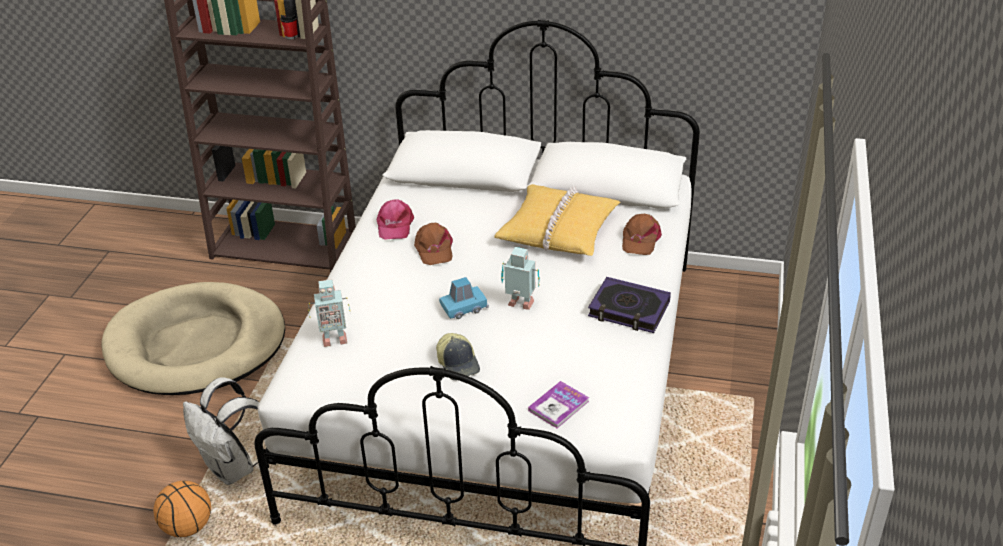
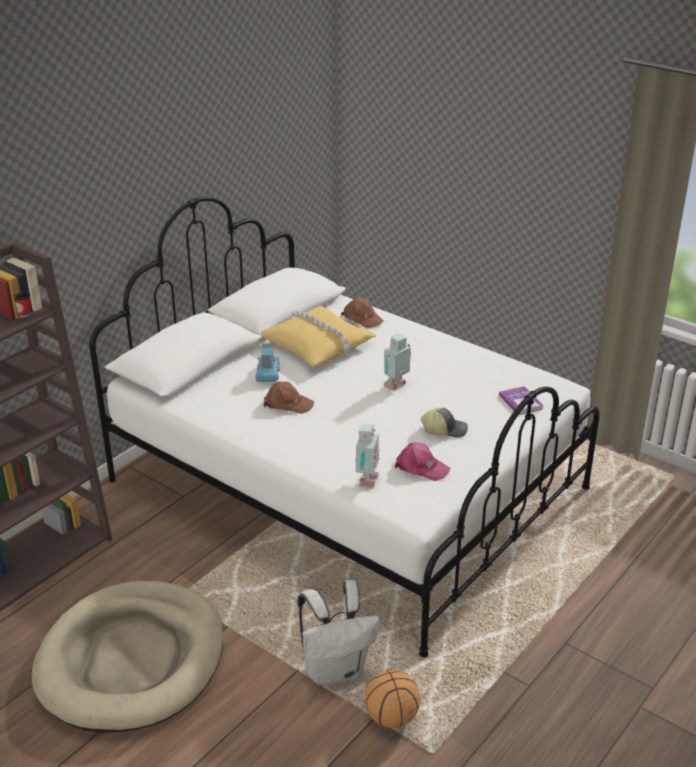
camera: 65 degrees left, 5 degrees down
(394, 225) = (232, 414): pink cap -> pink cap (421, 467)
(464, 308) = (379, 410): blue toy car -> blue toy car (268, 374)
(629, 310) = (439, 346): book -> none

